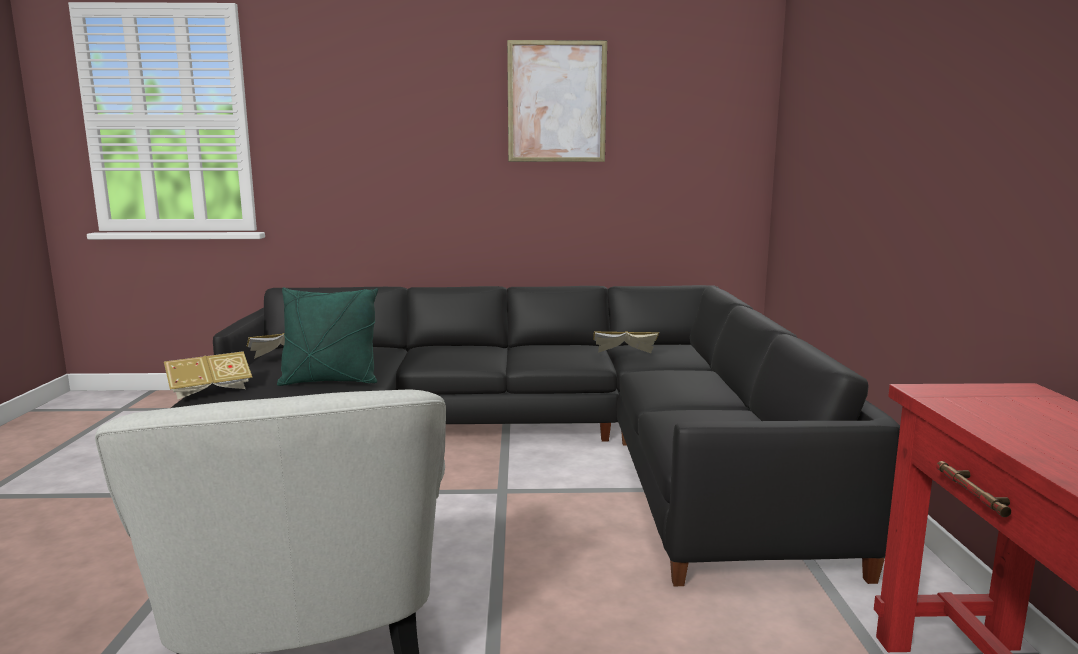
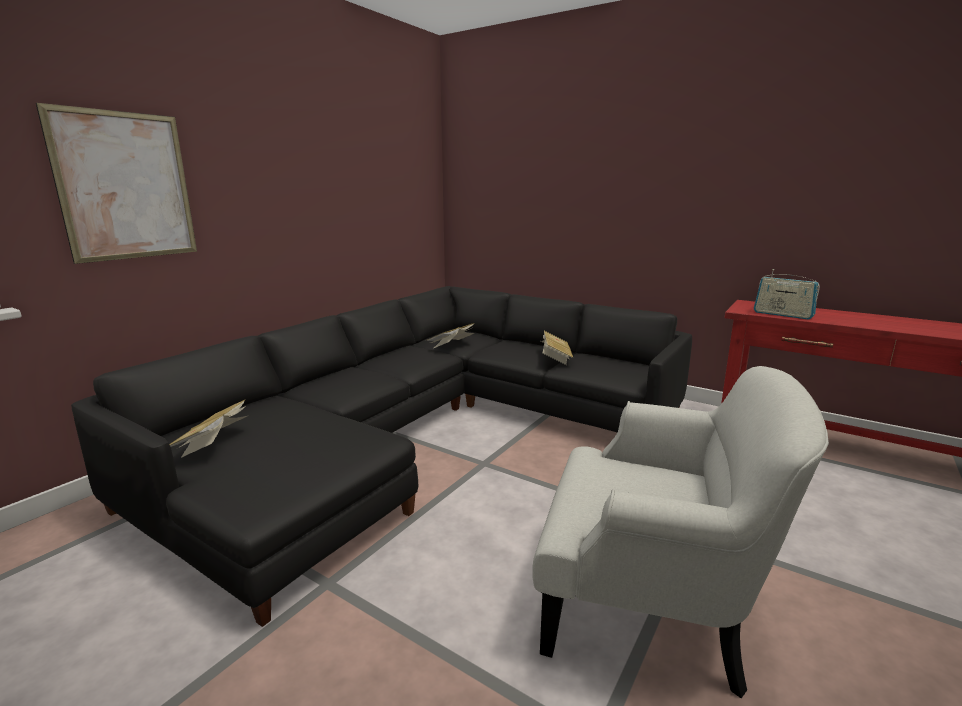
camera: 55 degrees left, 5 degrees up
(210, 390) = (246, 500): book -> book (555, 358)
(330, 381) = (331, 438): green pillow -> none
(556, 102) = (322, 146): picture -> picture (126, 186)
(984, 418) = (782, 315): none -> radio

